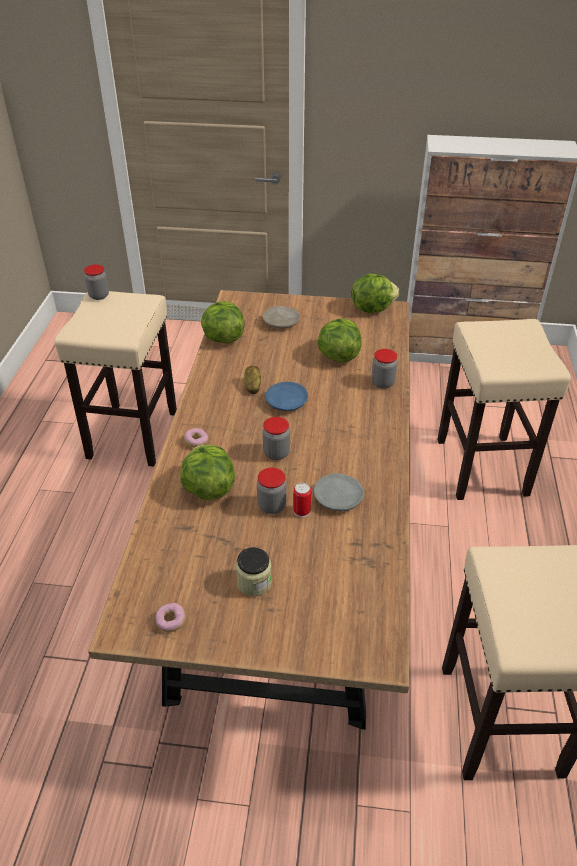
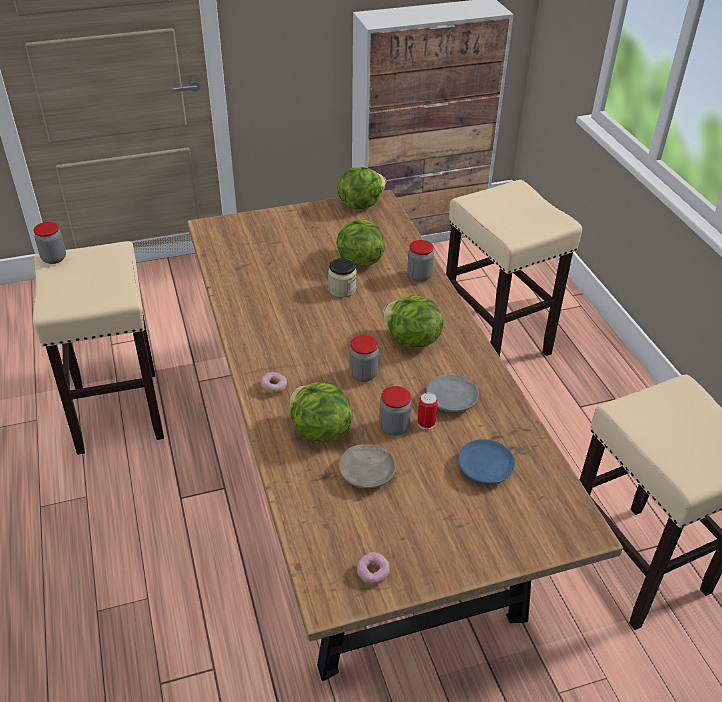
camera: 25 degrees left, 0 degrees up
(222, 338) = (226, 272): lettuce -> lettuce (411, 340)
(252, 386) = (293, 314): potato -> none
(254, 582) = (427, 506): jar -> jar (342, 289)
(281, 322) = (278, 240): beige plate -> beige plate (367, 472)
(286, 402) = (338, 321): blue plate -> blue plate (485, 469)

